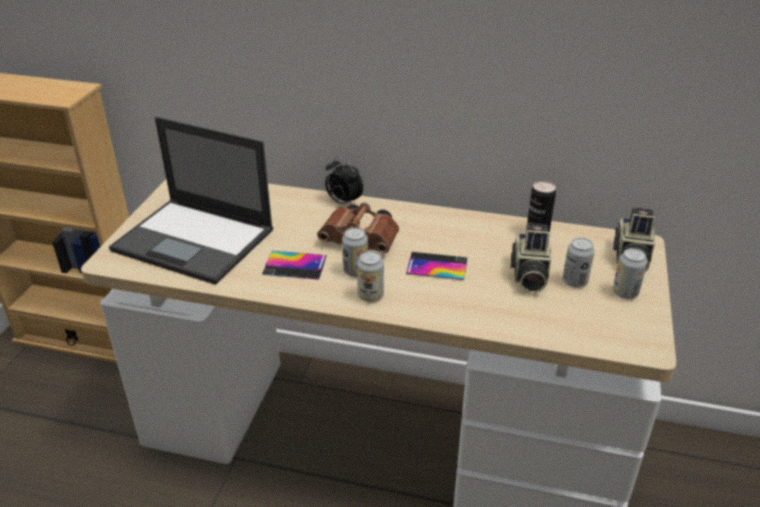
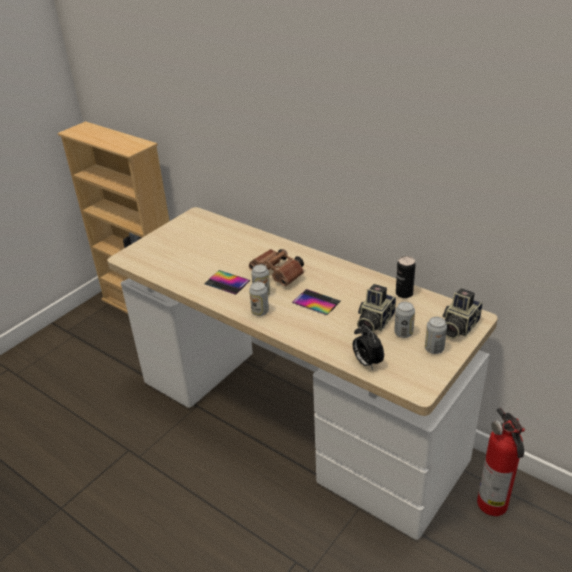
camera: 25 degrees right, 0 degrees up
(195, 240) = (179, 254): laptop -> none
(343, 202) = (285, 246): alarm clock -> alarm clock (366, 362)
(667, 473) = (493, 505): none -> fire extinguisher

